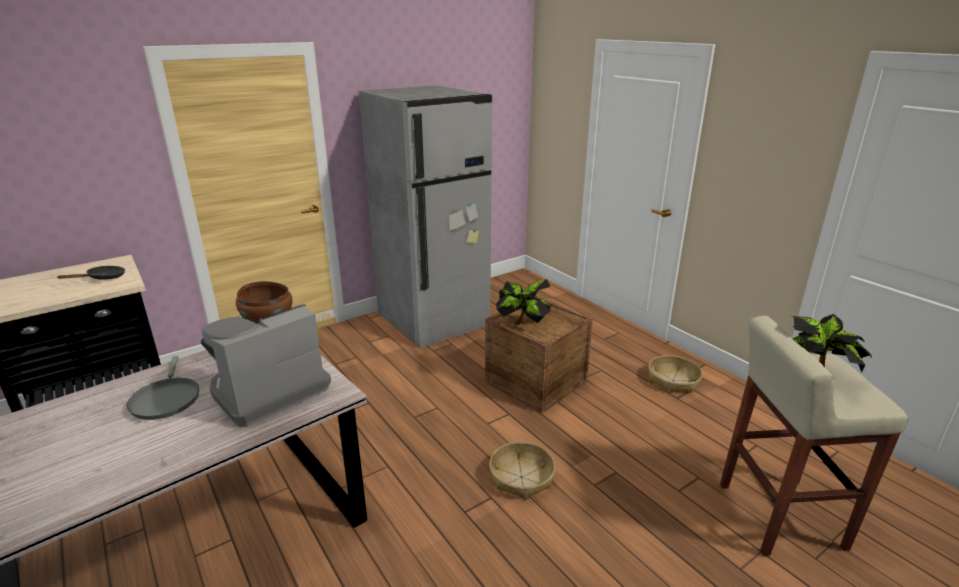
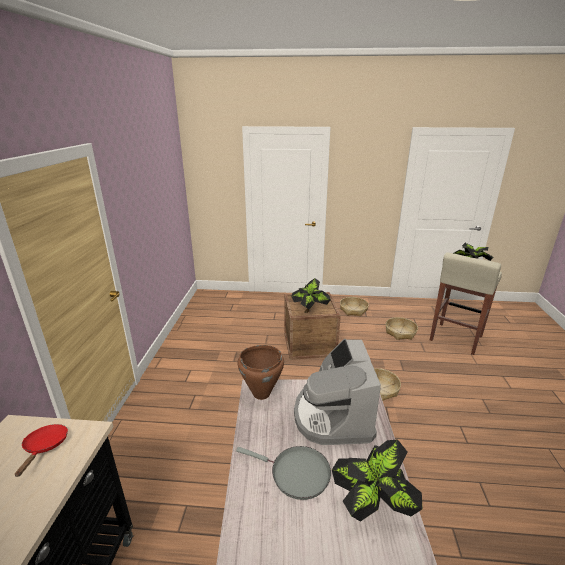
camera: 50 degrees left, 0 degrees up
(103, 278) = (45, 447): black frying pan -> red frying pan
(141, 457) = (373, 507): none -> potted plant
(433, 318) = (198, 343): grey fridge -> none
(690, 446) = (400, 332): none -> basket

